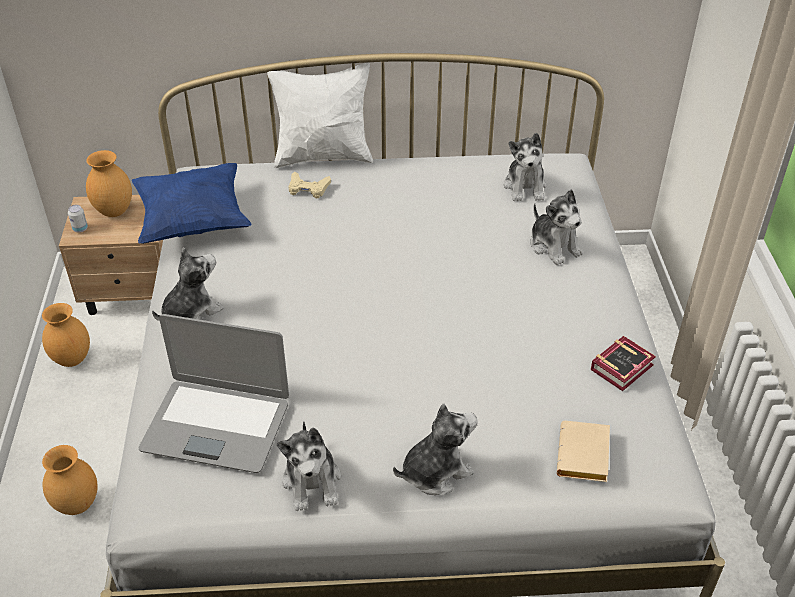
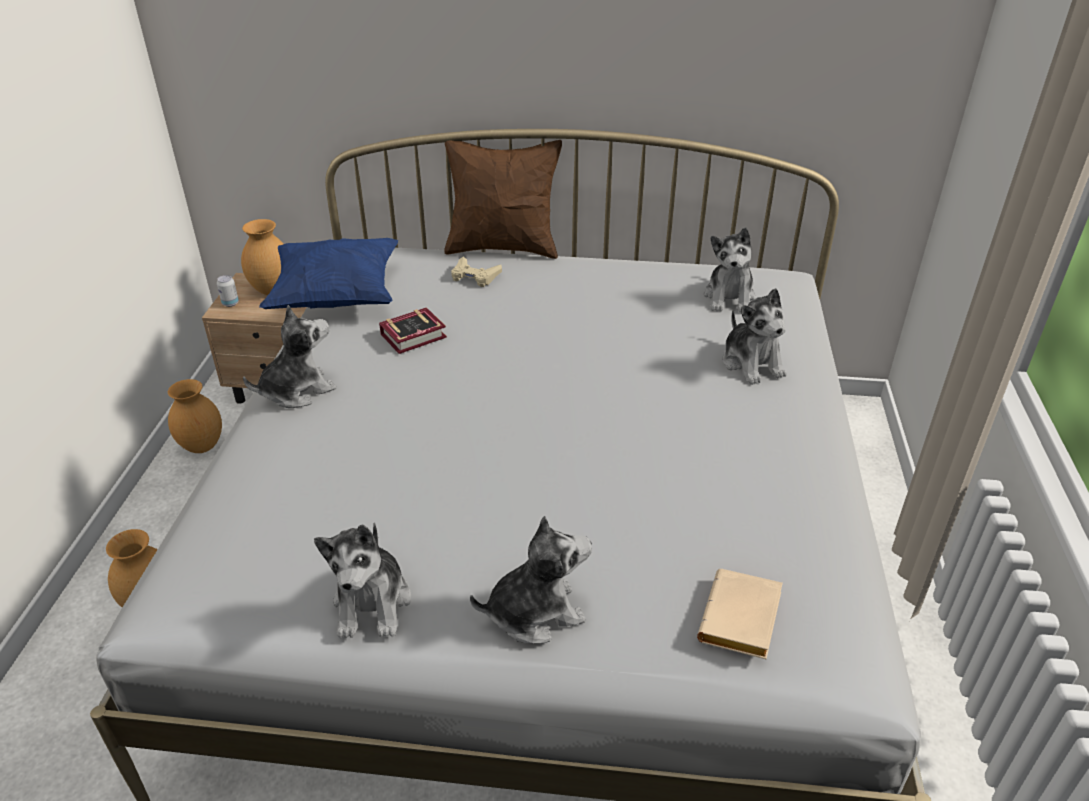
camera: 10 degrees right, 5 degrees down
(217, 425) = (278, 518): laptop -> none
(323, 156) = (503, 247): white pillow -> brown pillow
(624, 367) = (817, 513): book -> book (416, 336)

